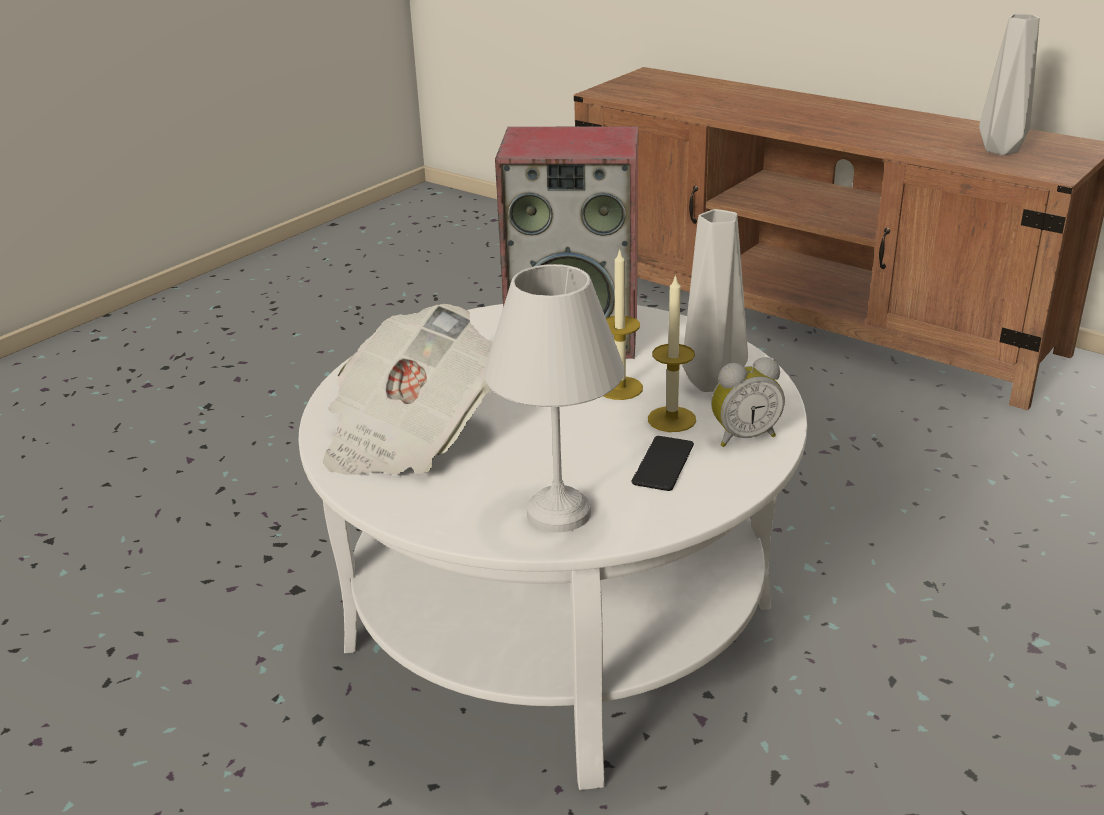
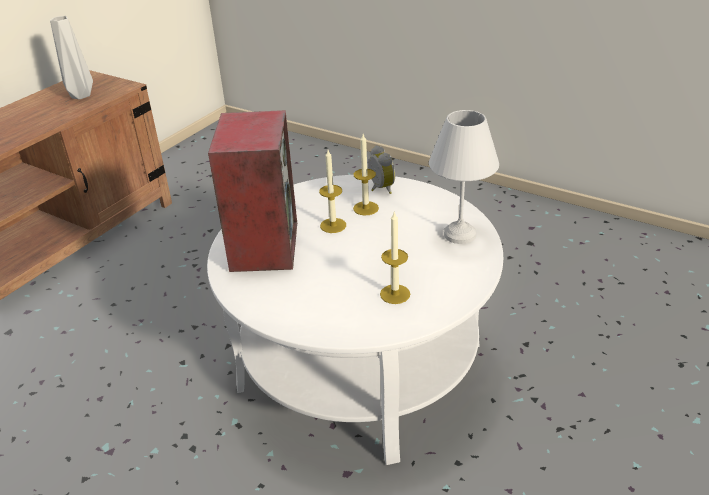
camera: 95 degrees left, 5 degrees up
(408, 435) = (395, 294): newspaper -> candle
(663, 464) = (409, 209): phone -> none
(709, 382) = (325, 199): grey vase -> none

